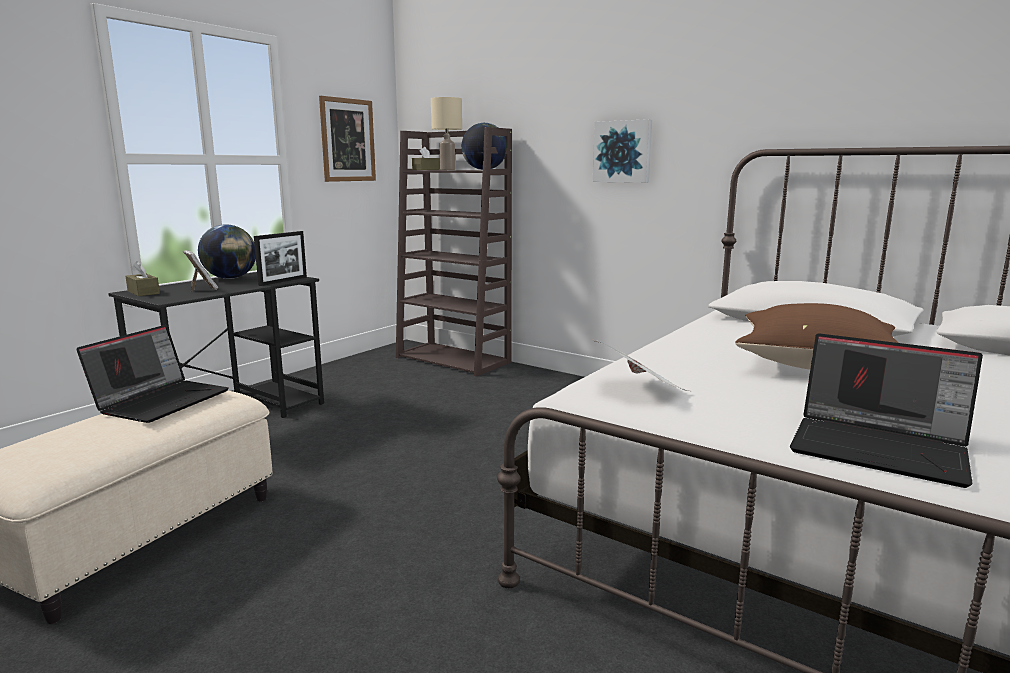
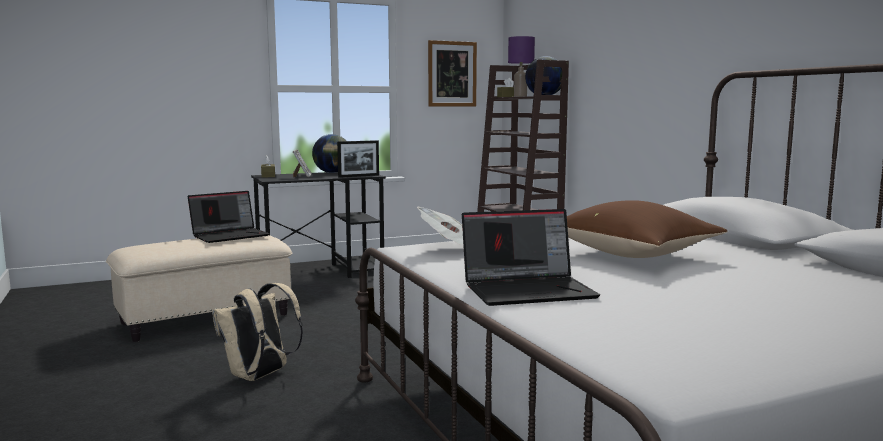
camera: 30 degrees right, 5 degrees down
(358, 626) = (259, 376): none -> beige backpack
(447, 169) = (520, 96): beige table lamp -> purple table lamp
(623, 151) = (641, 77): picture -> none
(881, 448) = (529, 290): laptop -> laptop turned 75 degrees counterclockwise

